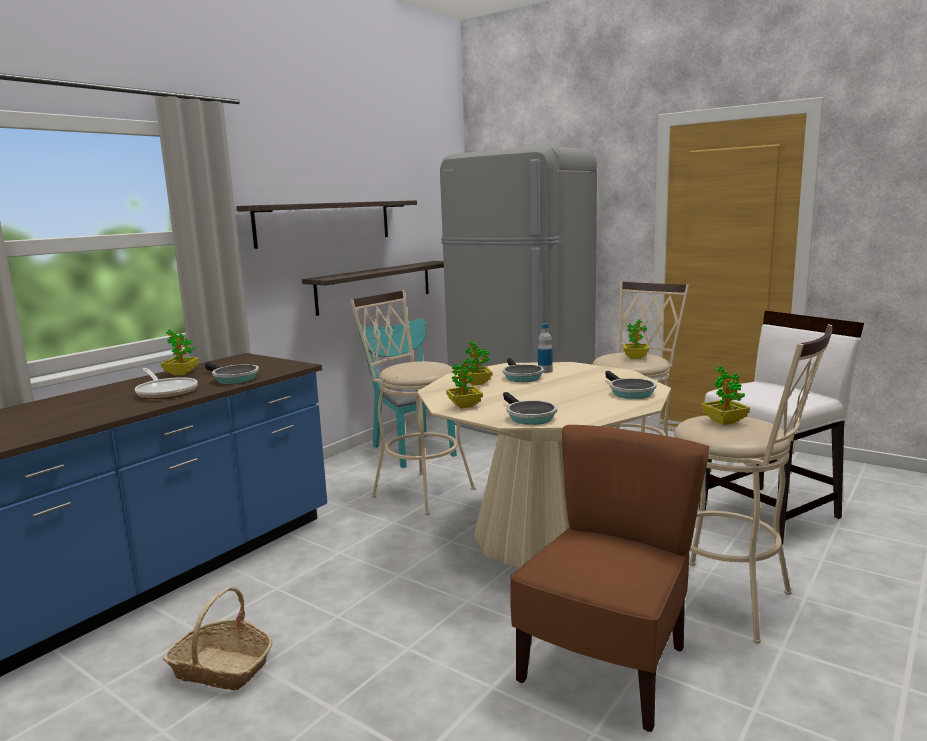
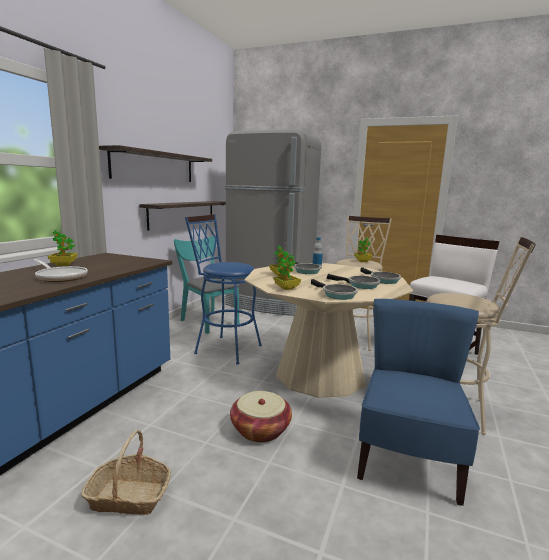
camera: 15 degrees left, 0 degrees up
(233, 379) = (111, 268): frying pan -> frying pan (360, 285)
(416, 606) = (260, 429): none -> basket
(417, 490) = (223, 348): beige stool -> blue stool
(606, 666) = (407, 460): brown chair -> blue chair
(724, 421) = (457, 296): potted plant -> none

